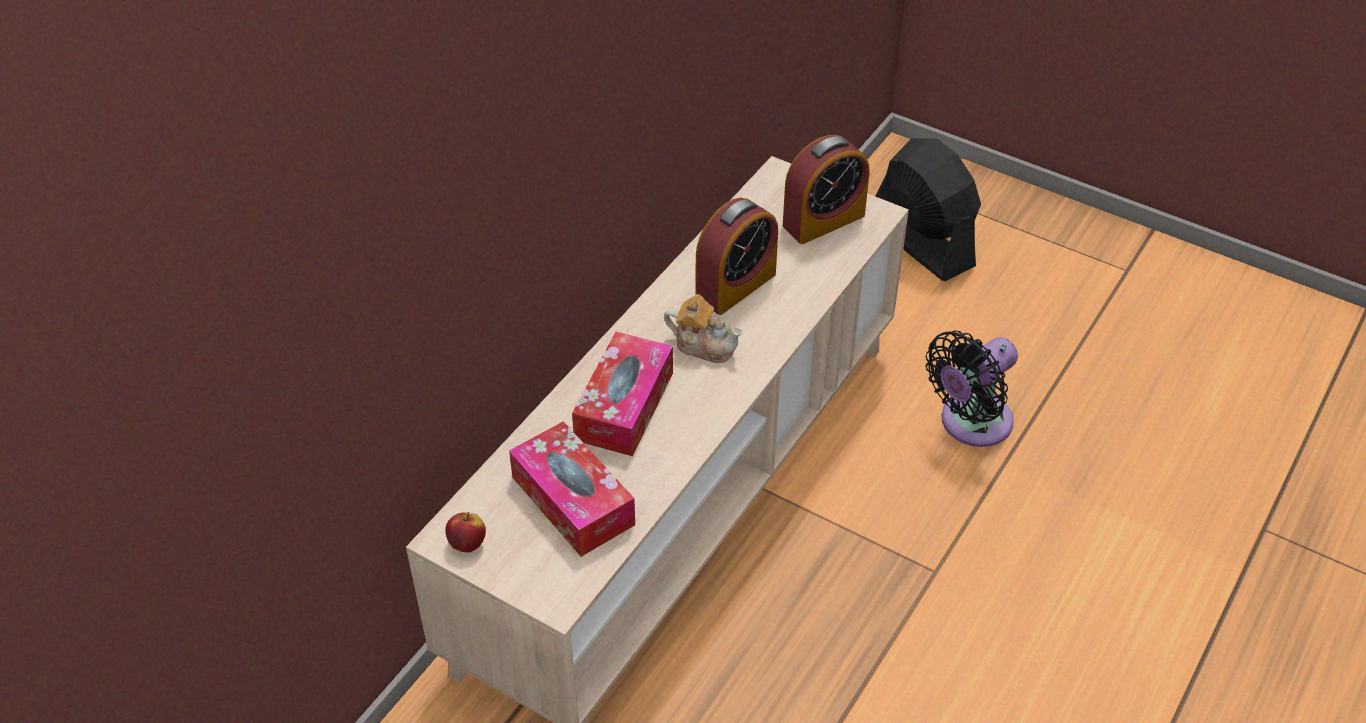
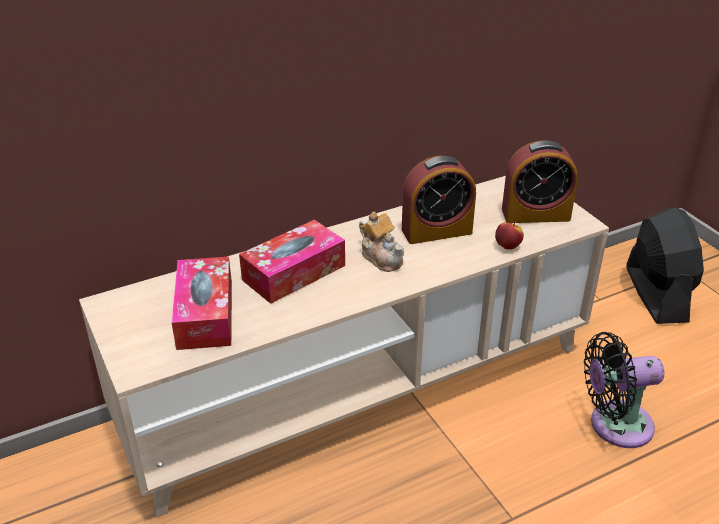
camera: 30 degrees right, 10 degrees down
(467, 543) = (115, 312): apple -> apple (507, 246)

